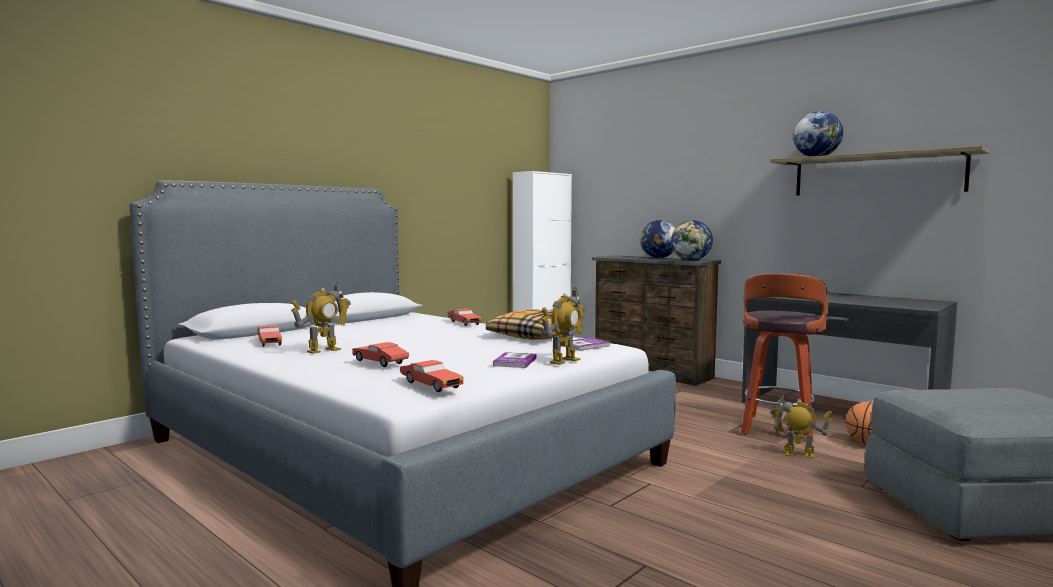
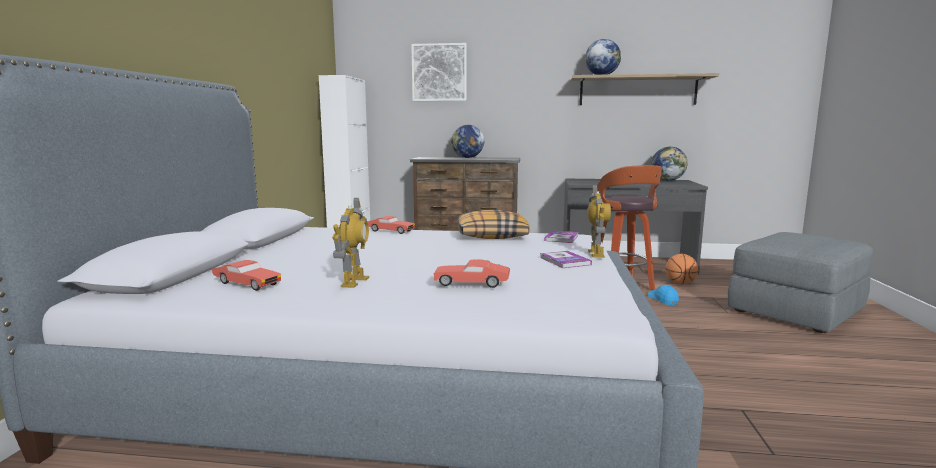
camera: 35 degrees left, 5 degrees up
(430, 385) = (593, 297): red toy car -> none
(640, 162) = (439, 72): none -> picture
(691, 260) = (505, 158): globe -> globe (668, 180)
(798, 455) = (663, 299): toy robot -> blue cap

